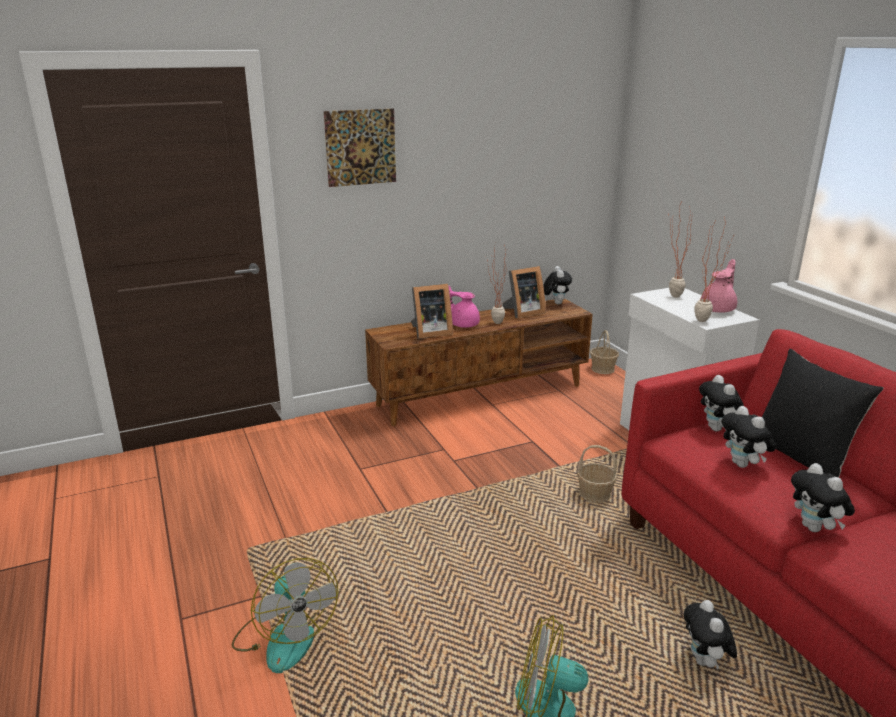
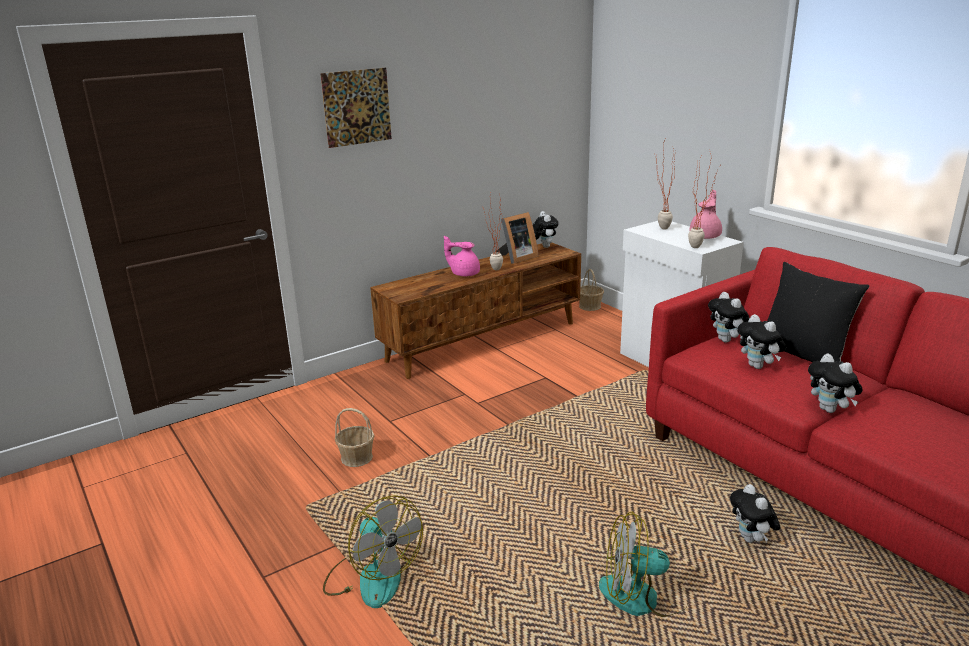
camera: 10 degrees left, 0 degrees up
(430, 332) = (435, 284): picture frame -> none
(594, 494) = (616, 417): basket -> basket (356, 457)

